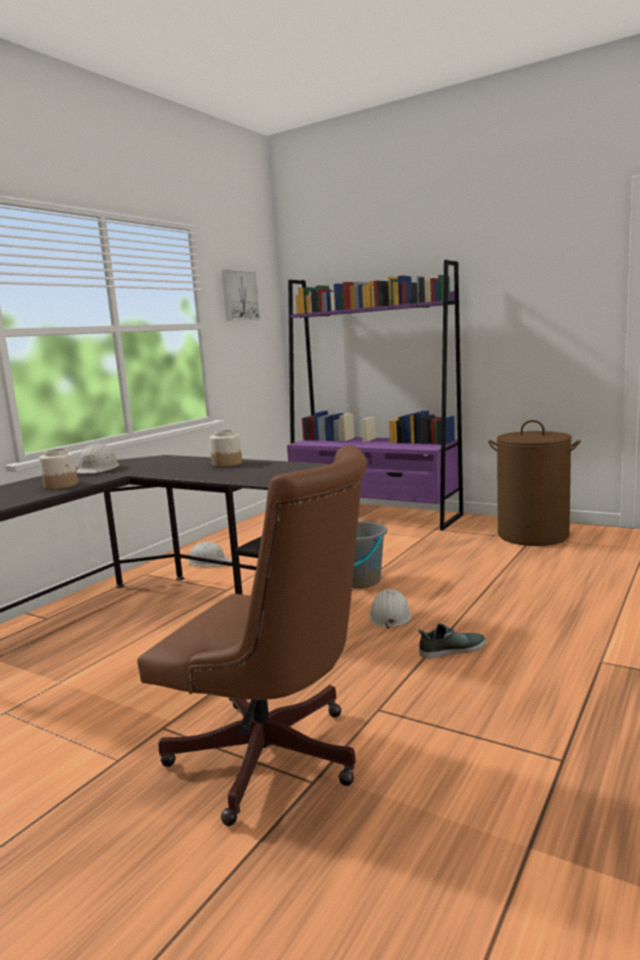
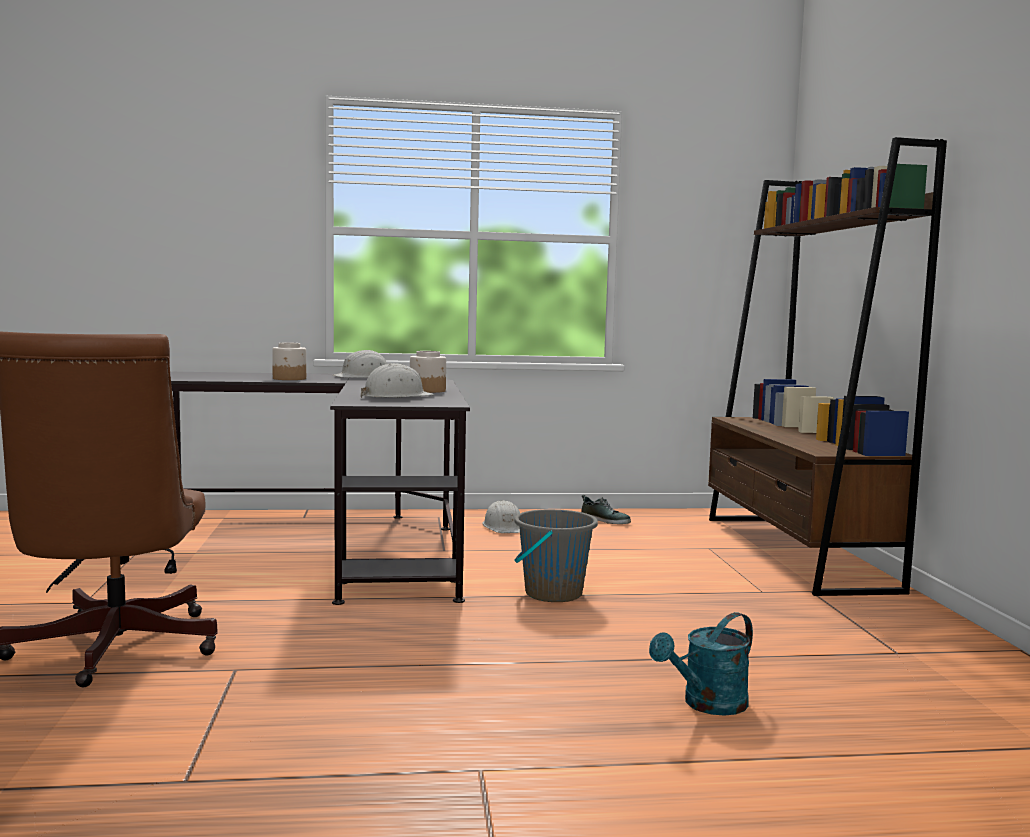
camera: 50 degrees right, 5 degrees down
(239, 295) = (697, 203): picture -> none
(375, 515) = (795, 552): purple bookcase -> brown bookcase
(390, 615) = (472, 627): white hard hat -> white hard hat (396, 397)
(451, 649) = (416, 674): shoe -> shoe (605, 520)
(533, 535) = (918, 651): brown laundry basket -> none
(559, 590) = (707, 705): none -> turquoise watering can

